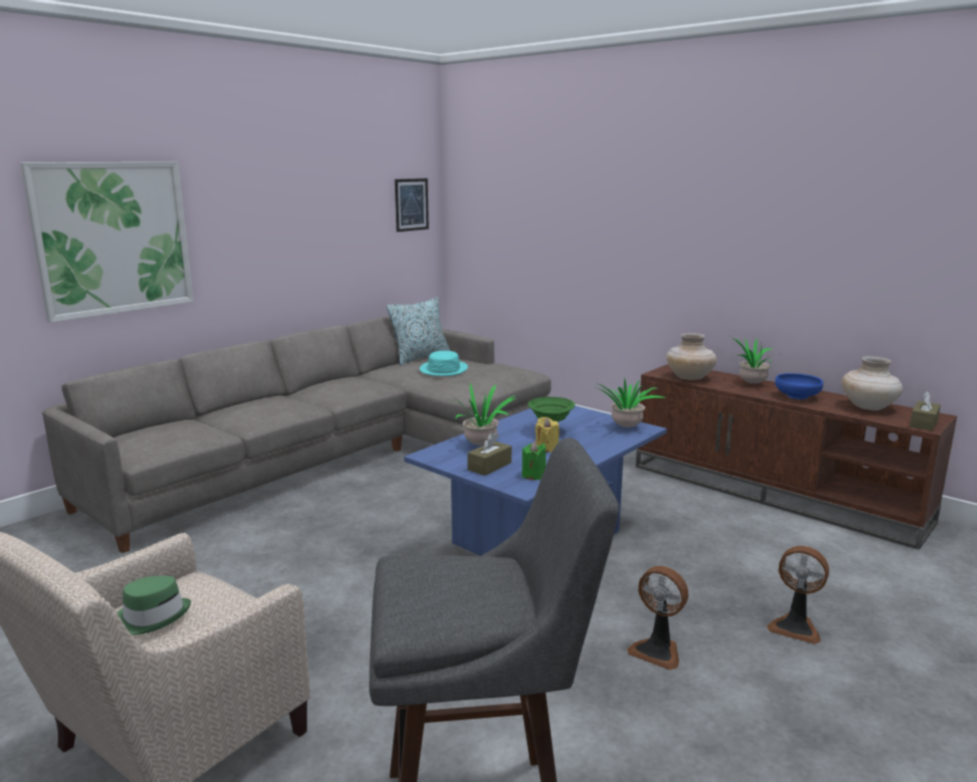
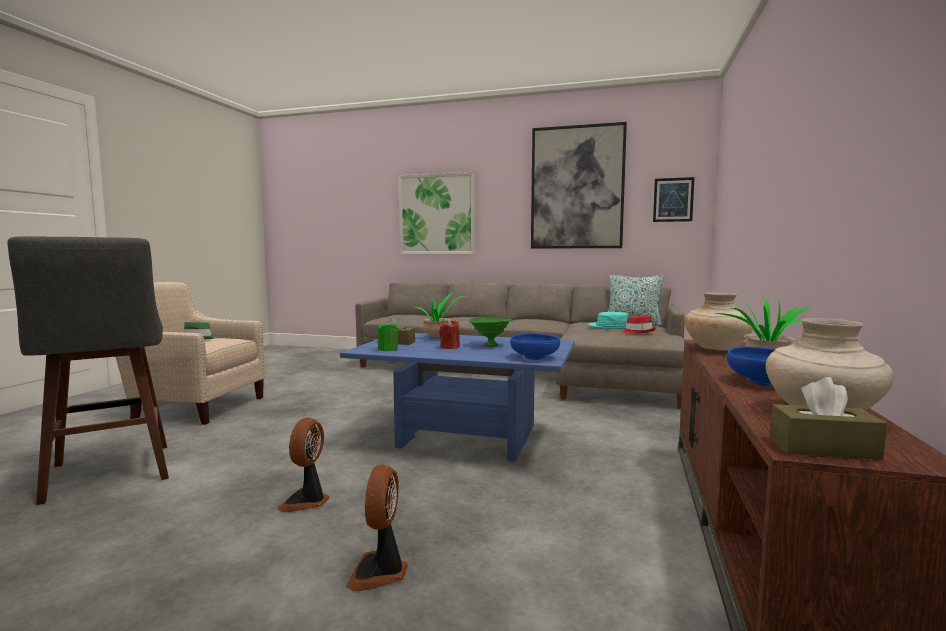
camera: 65 degrees right, 10 degrees down
(318, 190) = (577, 188): none -> picture
(490, 370) = (638, 332): none -> red hat
(546, 448) = (450, 347): yellow candle -> red candle
(626, 428) = (535, 357): potted plant -> blue bowl

